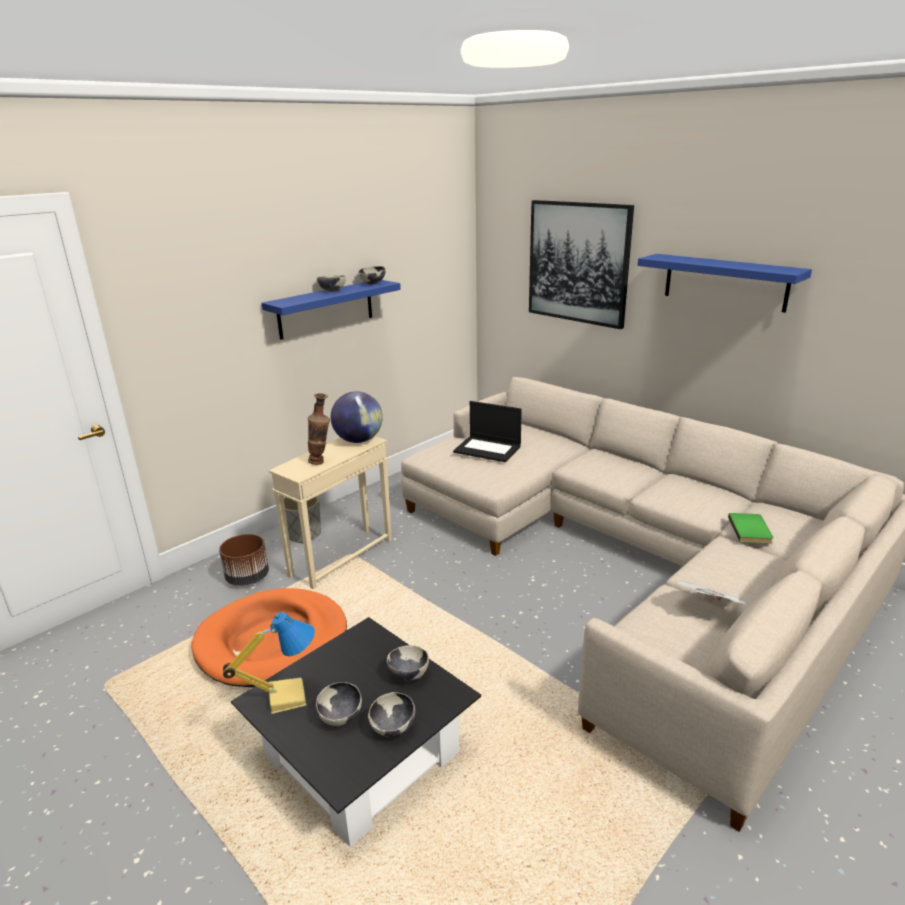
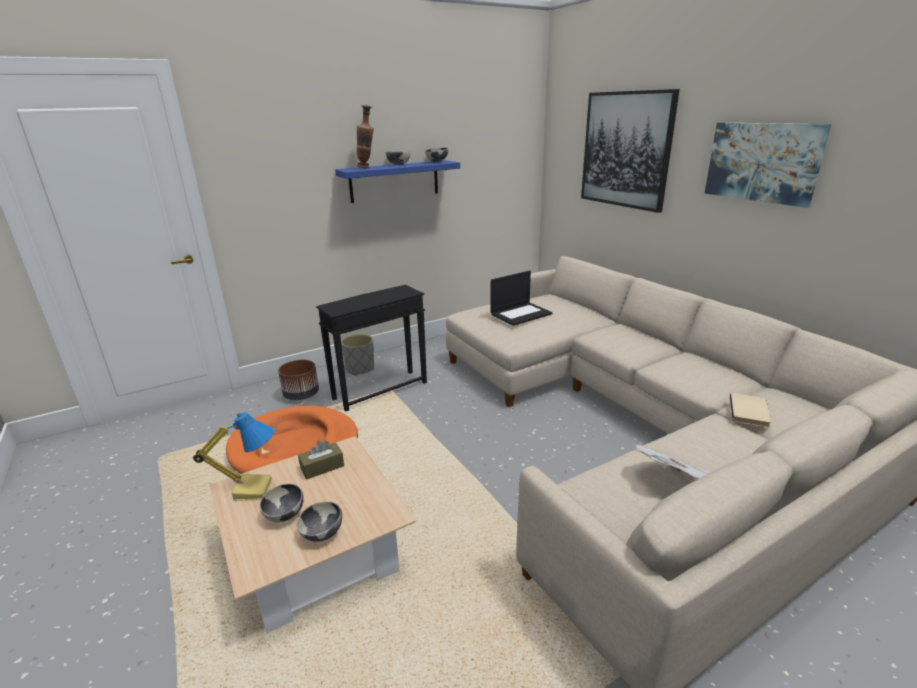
camera: 15 degrees right, 0 degrees up
(321, 462) = (360, 304): vase -> vase (367, 168)
(341, 557) = (379, 390): beige side table -> black side table
(351, 658) = (322, 467): none -> brown tissue box
(358, 440) = (400, 291): globe -> none
(362, 755) = (317, 555): black coffee table -> beige coffee table
(408, 675) = (360, 490): bowl -> none
(488, 449) = (521, 314): laptop -> laptop turned 75 degrees counterclockwise
(725, 282) = (762, 162): blue shelf -> picture
(751, 530) = (751, 412): green book -> beige book

